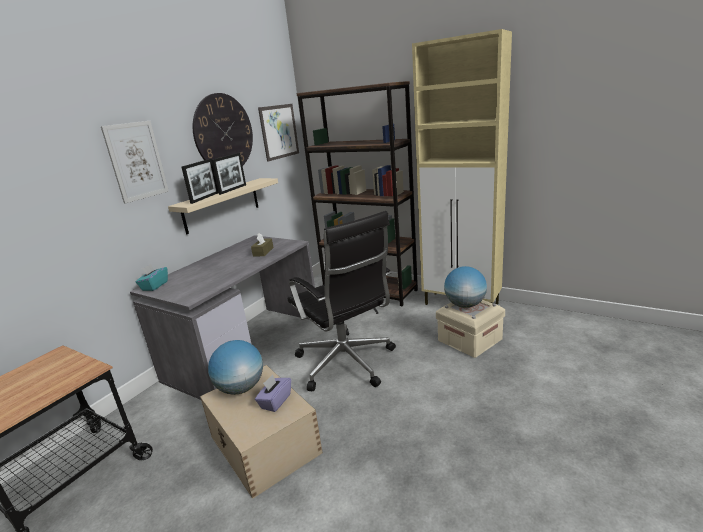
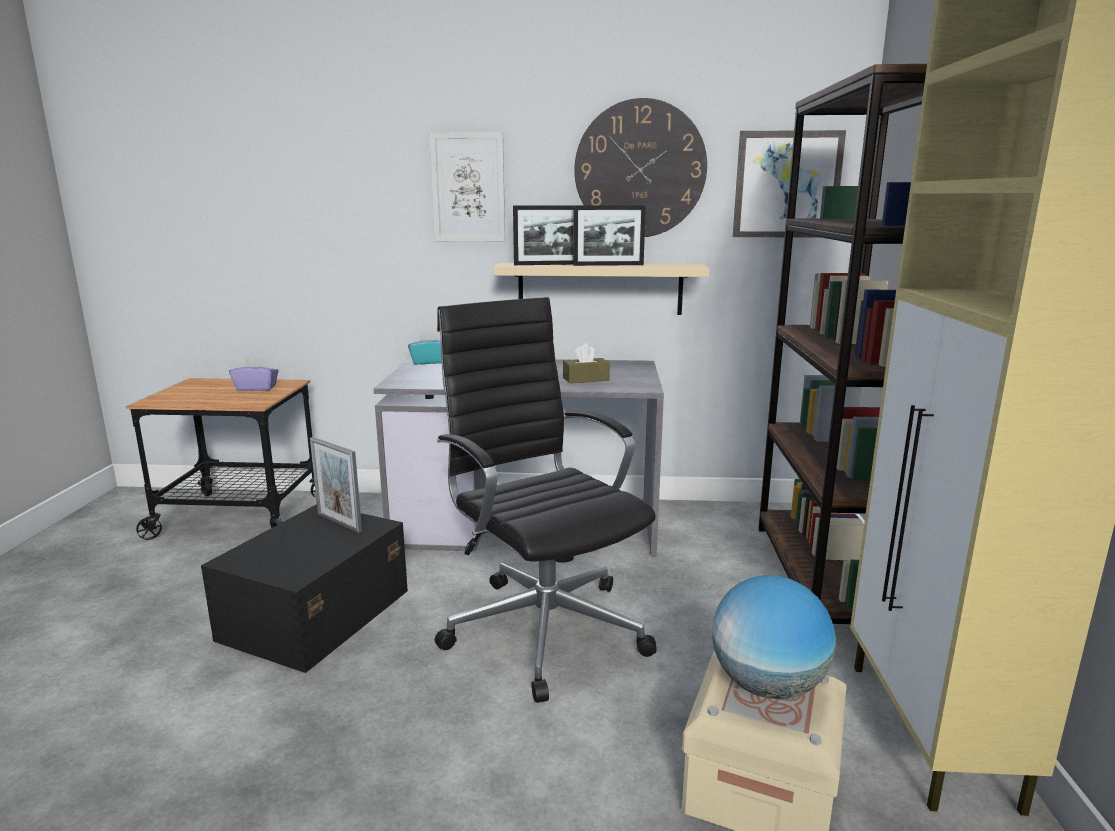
camera: 60 degrees right, 5 degrees down
(241, 388) = (339, 522): globe -> picture frame
(264, 445) = (314, 615): beige storage box -> black storage box
(275, 401) = (311, 555): purple tissue box -> purple tissue box (256, 388)
(347, 364) = (543, 626): black office chair -> black office chair turned 120 degrees clockwise

